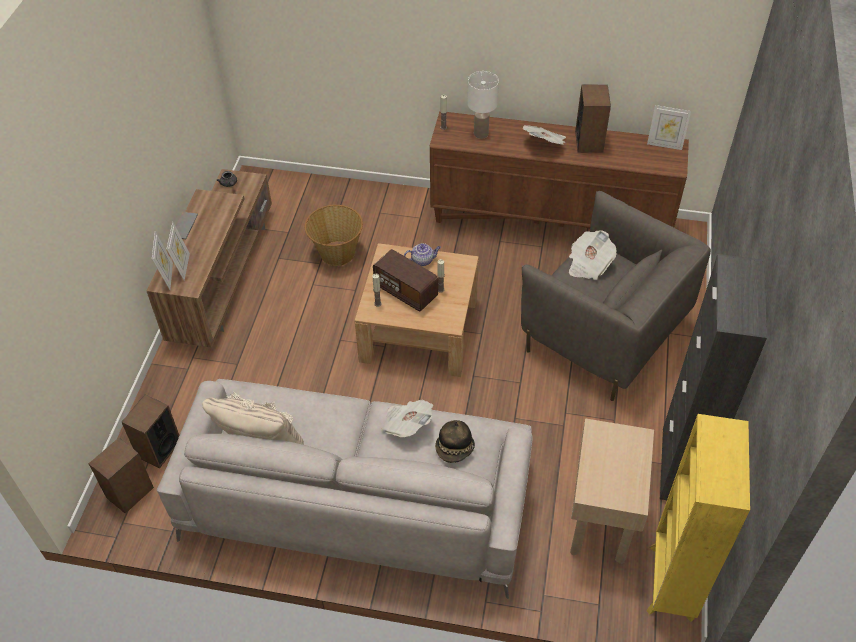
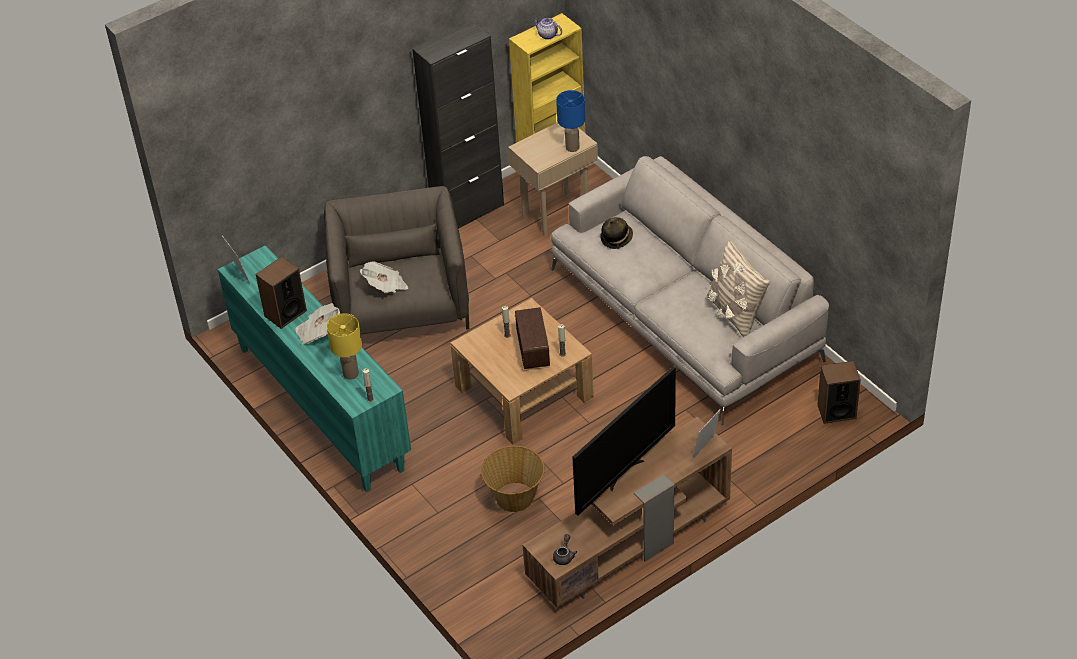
camera: 135 degrees left, 5 degrees down
(159, 449) = (794, 429): speaker -> none
(183, 267) = (687, 450): picture frame -> none
(218, 223) = (624, 473): none -> television
(407, 425) = (630, 269): newspaper -> none
(423, 260) = (493, 364): teapot -> teapot (547, 35)
(480, 134) = (351, 373): white table lamp -> yellow table lamp
(548, 224) = (322, 407): brown dresser -> turquoise dresser
(592, 476) = (572, 147): none -> blue table lamp

